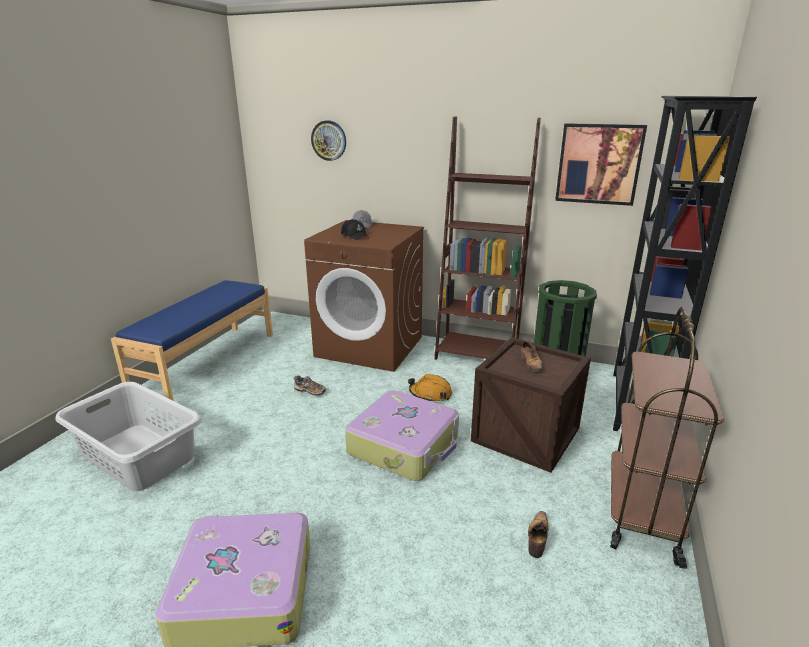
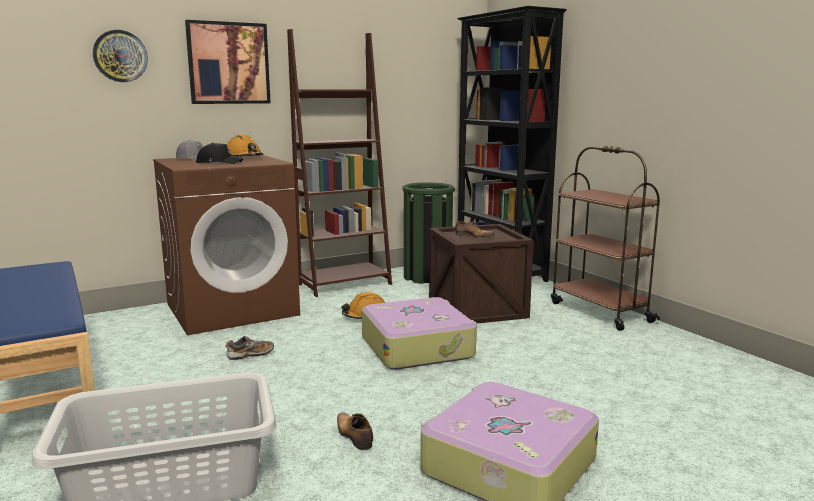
camera: 50 degrees left, 10 degrees down
(390, 232) = (244, 158): none -> orange hard hat
(537, 538) = (586, 345): shoe -> shoe (354, 436)
(598, 164) = (413, 76): picture -> picture (228, 63)

